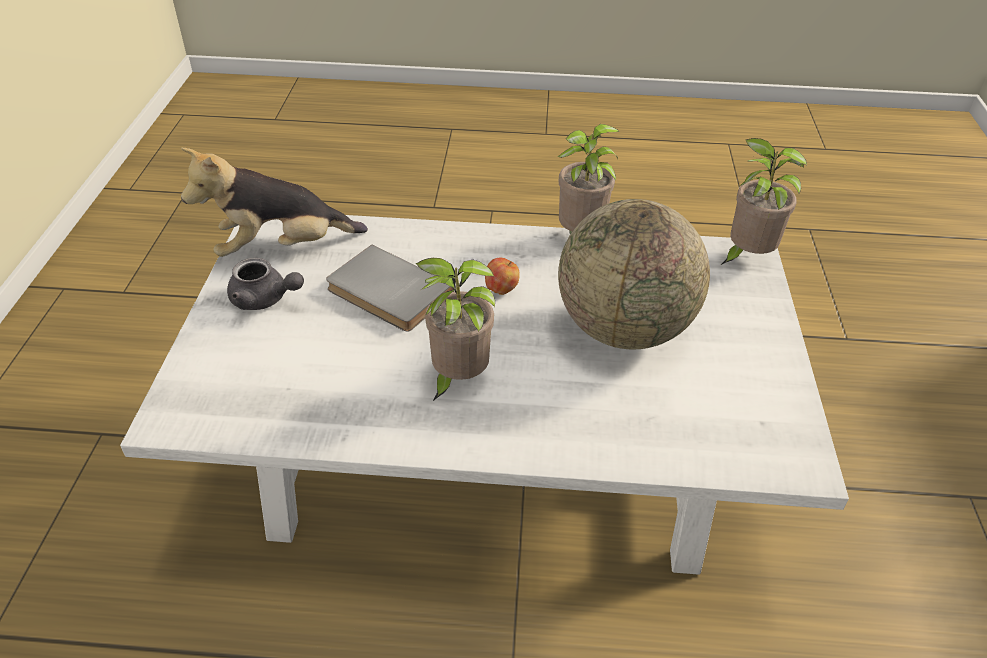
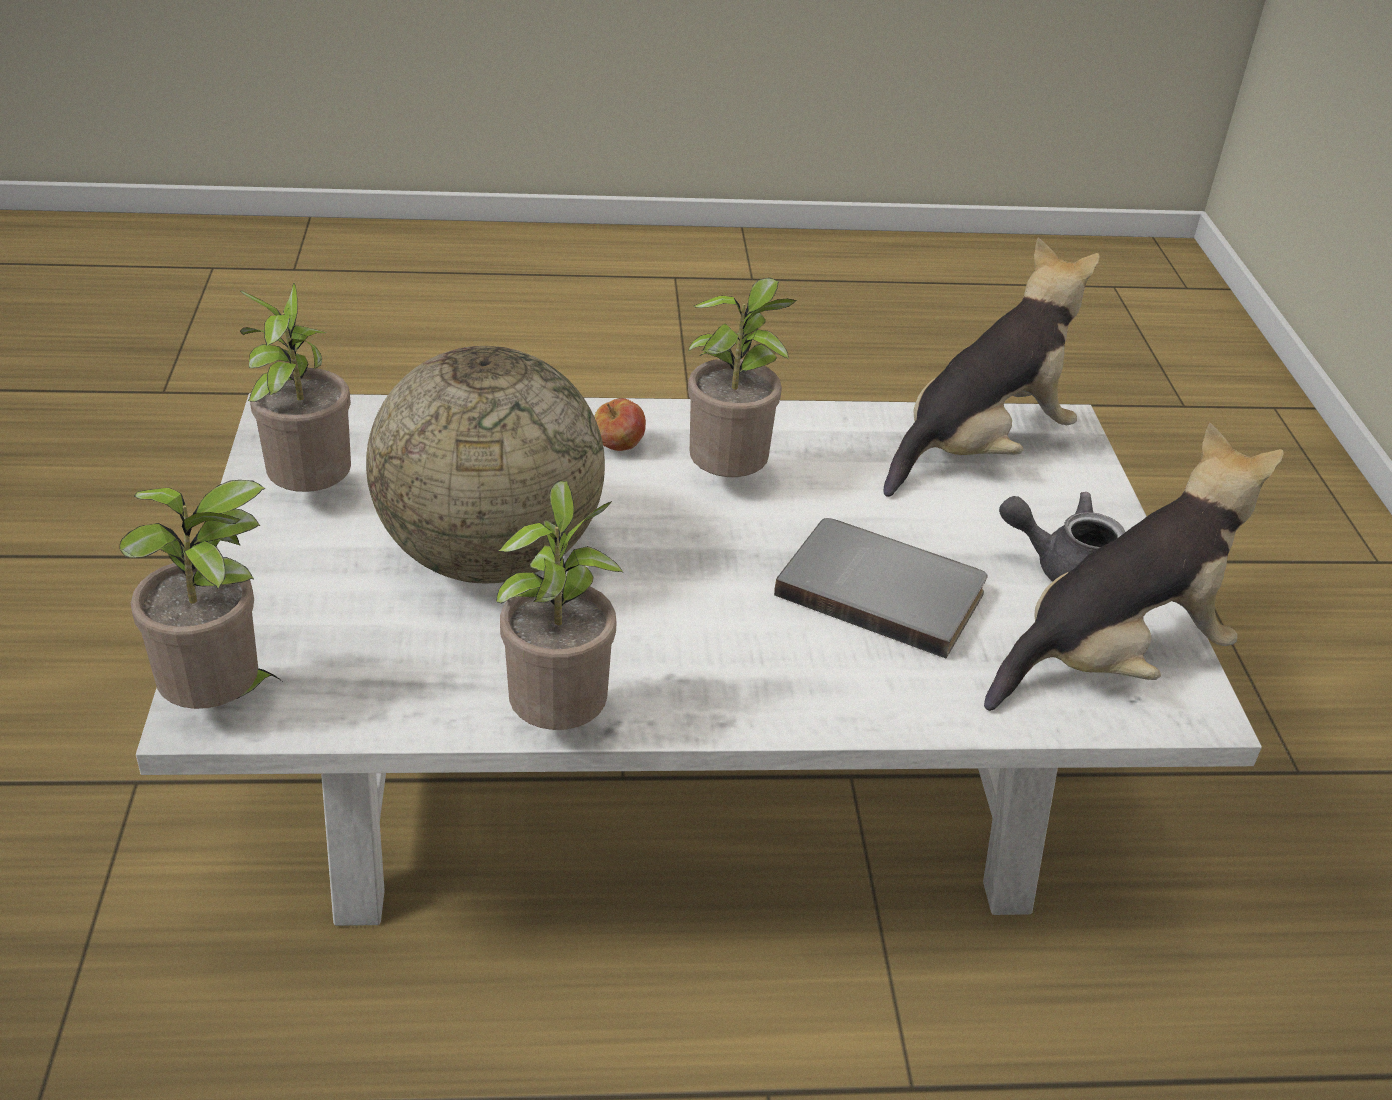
camera: 170 degrees right, 5 degrees down
(253, 398) = (980, 449): none -> plush toy
(501, 289) = (696, 608): apple -> apple (619, 448)
(754, 383) = (308, 494): none -> potted plant

